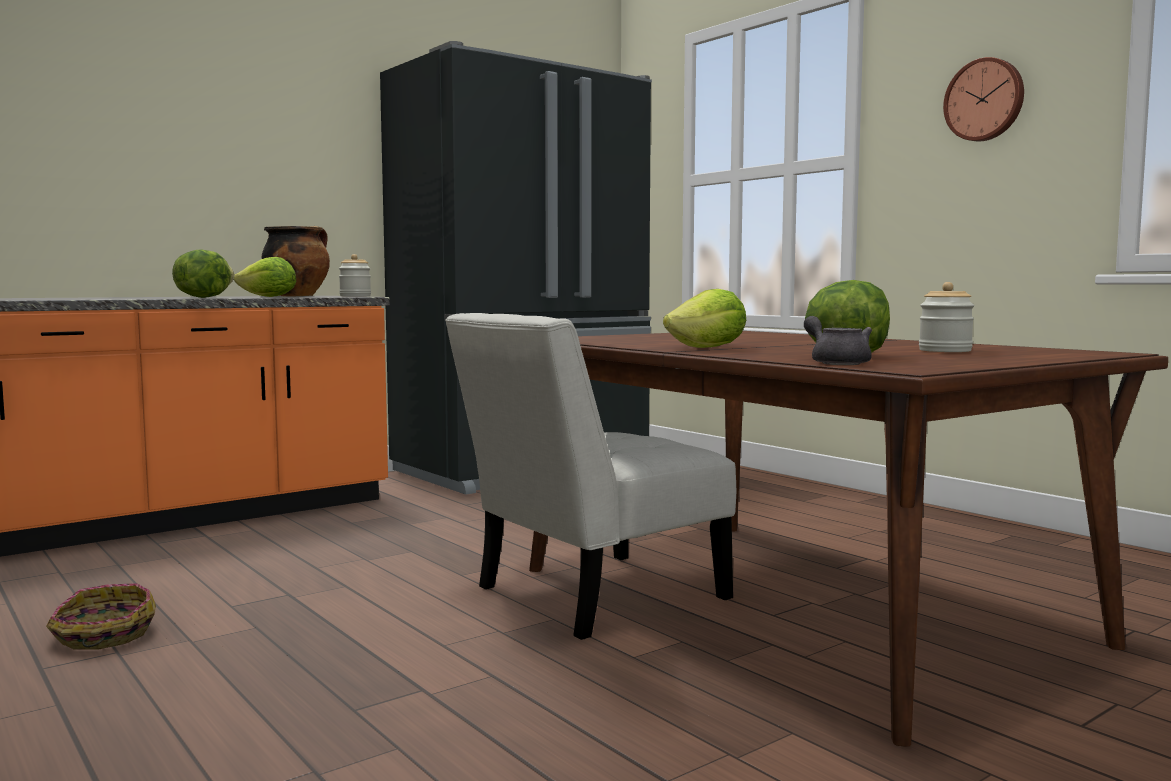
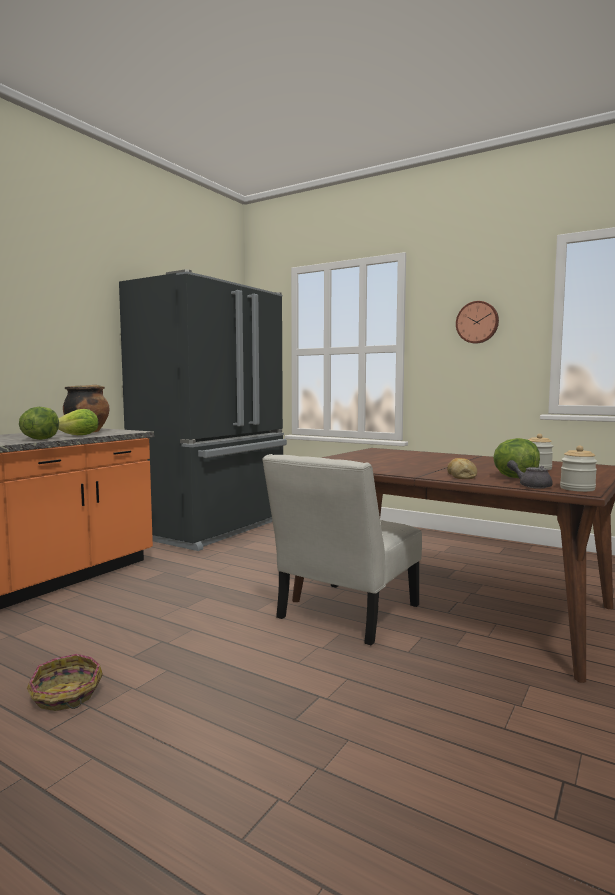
camera: 20 degrees left, 0 degrees up
(355, 296) = (128, 431): jar -> jar (577, 489)
(708, 348) = (424, 472): lettuce -> none
(756, 352) = (461, 476): none -> bread

